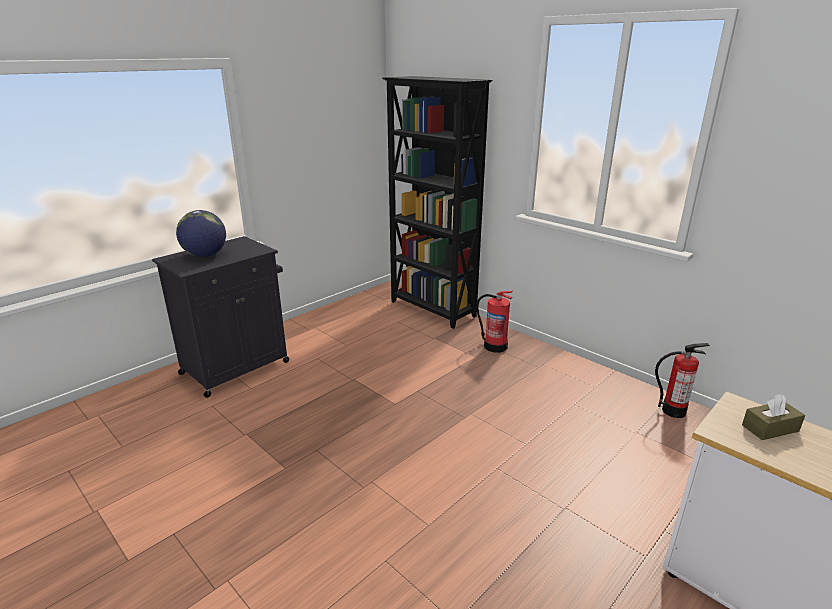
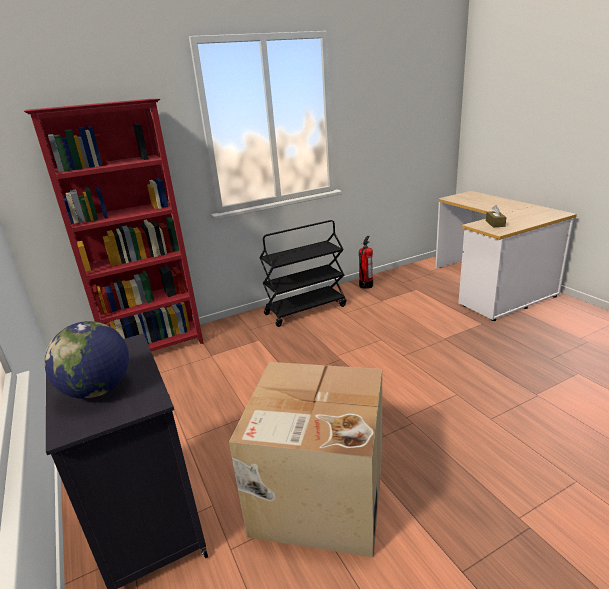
camera: 70 degrees left, 0 degrees up
(259, 436) = (317, 495): none -> cardboard box
(432, 309) = (156, 348): black bookcase -> red bookcase
(494, 346) = (249, 328): fire extinguisher -> none
(561, 373) = (306, 309): none -> black cart

